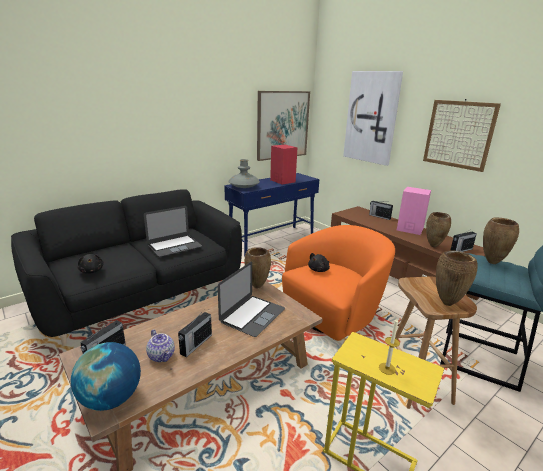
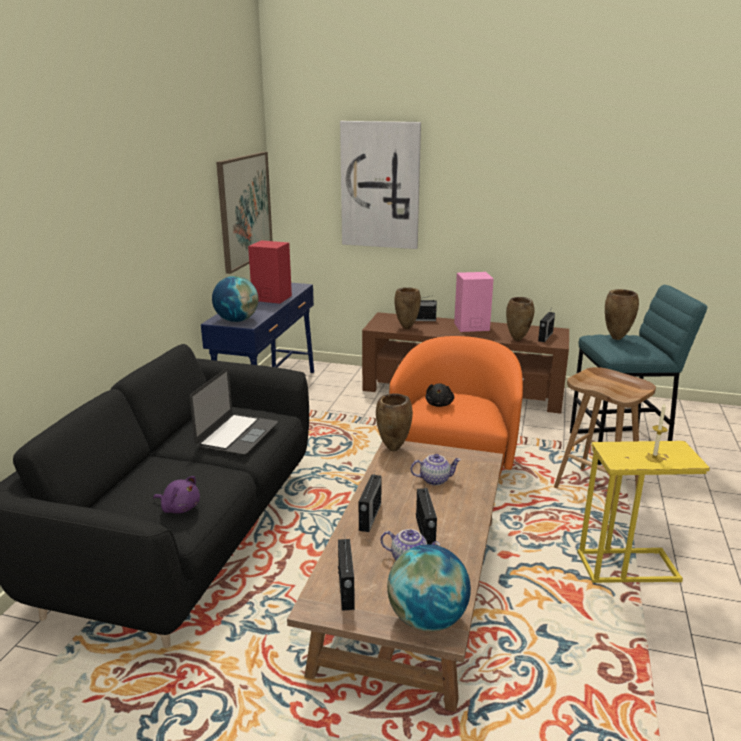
camera: 35 degrees left, 0 degrees up
(92, 271) = (179, 508): black plush toy -> purple plush toy
(182, 320) = (369, 517): none -> radio
(244, 187) = (237, 320): grey vase -> globe
(252, 315) = (435, 479): laptop -> teapot
(447, 303) = (629, 387): brown vase -> brown vase (407, 327)
(459, 133) = (508, 198): picture -> none

